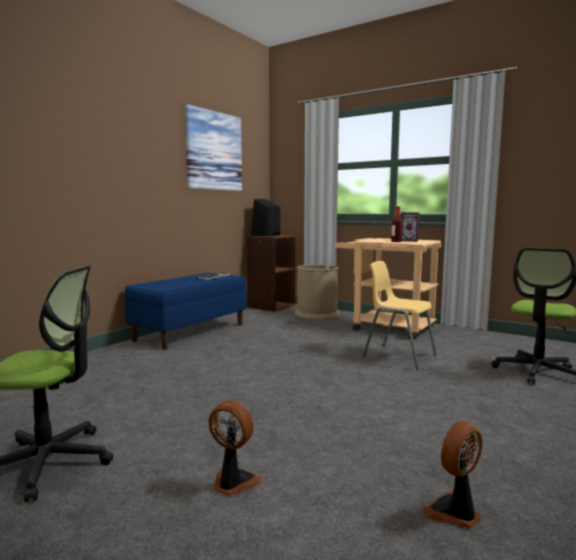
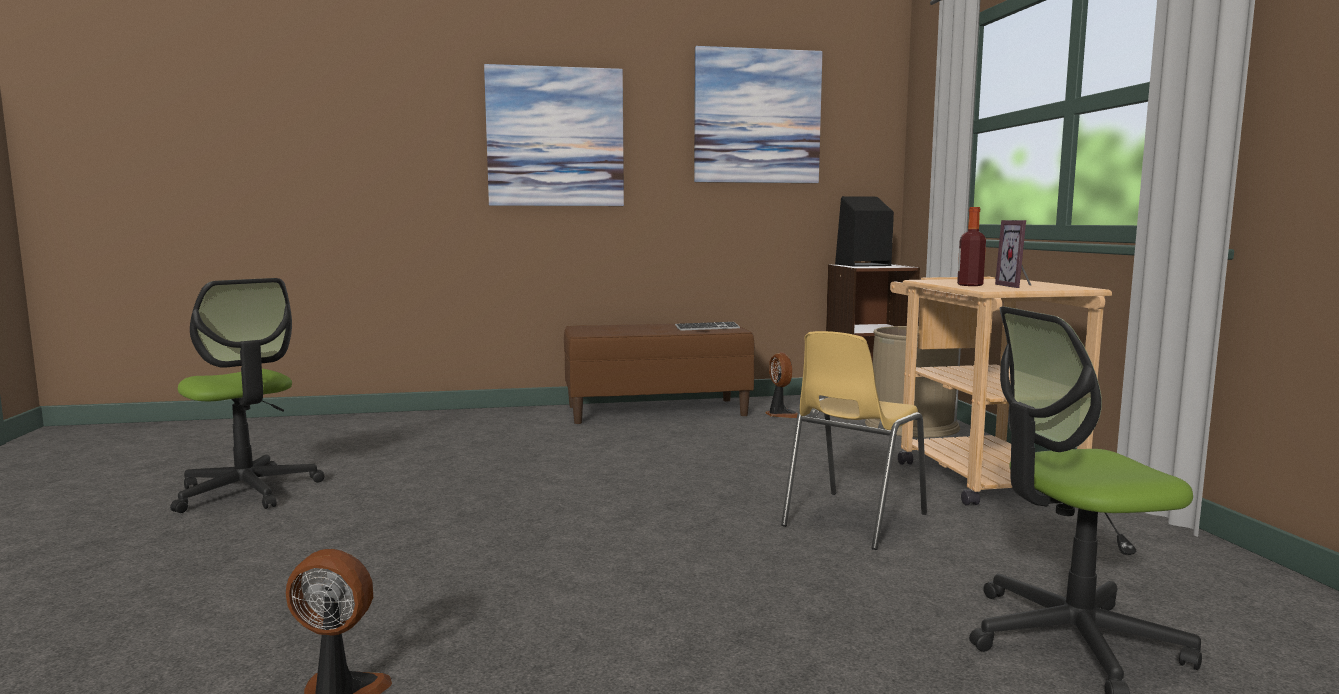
camera: 45 degrees right, 0 degrees up
(111, 153) = (555, 137): none -> picture
(190, 332) = (657, 411): blue bench -> brown bench
(233, 483) = (285, 564): fan -> fan (781, 414)
(398, 356) = (852, 520): yellow chair -> yellow chair turned 135 degrees counterclockwise

